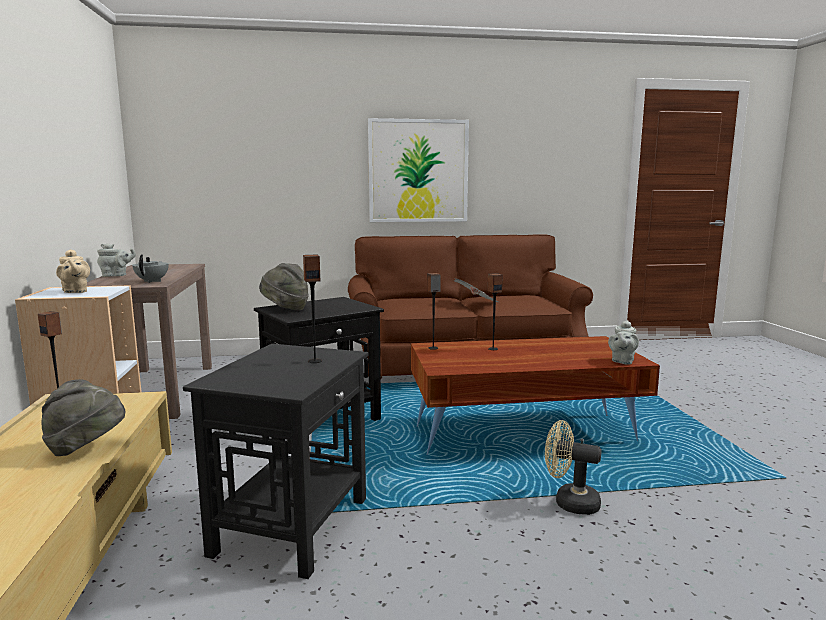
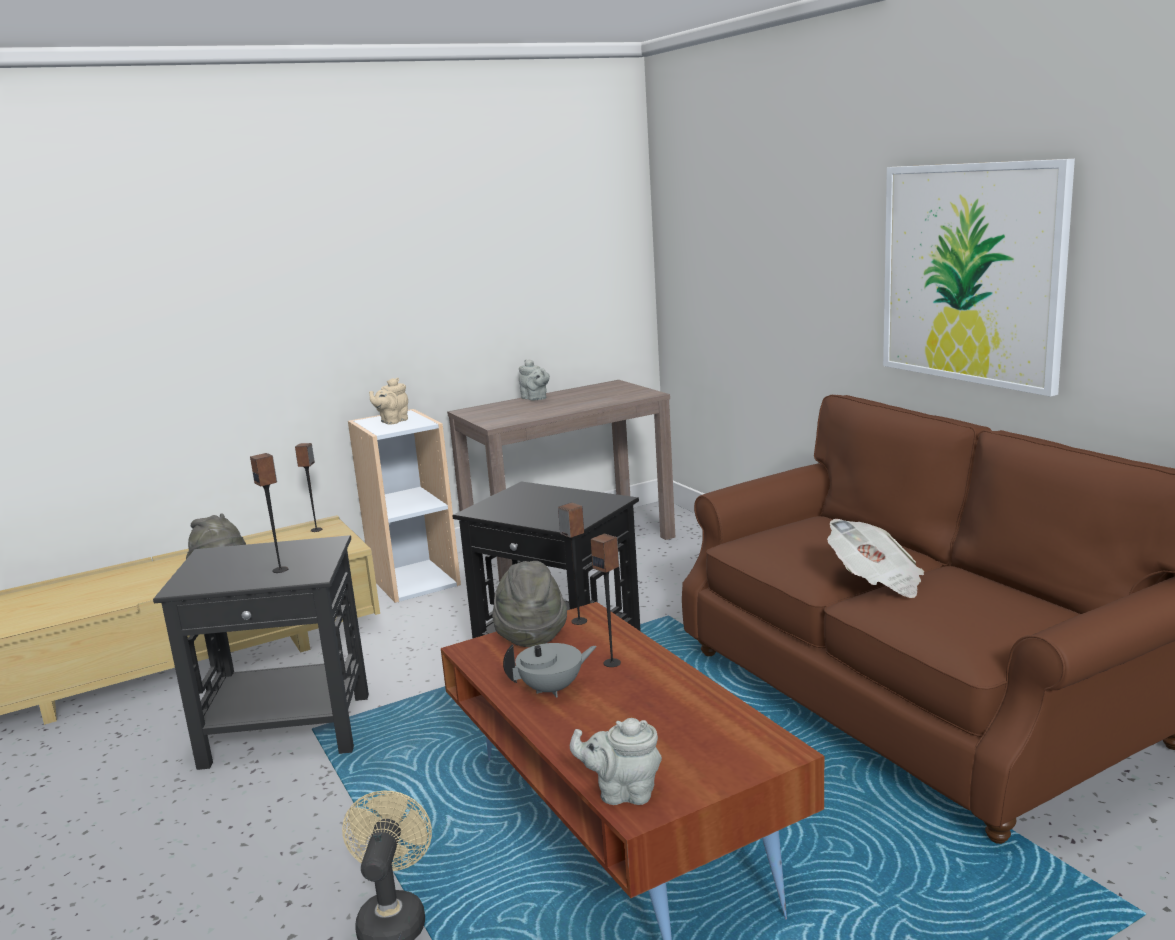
camera: 70 degrees right, 5 degrees up
(152, 281) = (514, 417): grey teapot -> grey teapot (552, 689)
(285, 309) = (522, 494): grey hat -> grey hat (531, 634)

